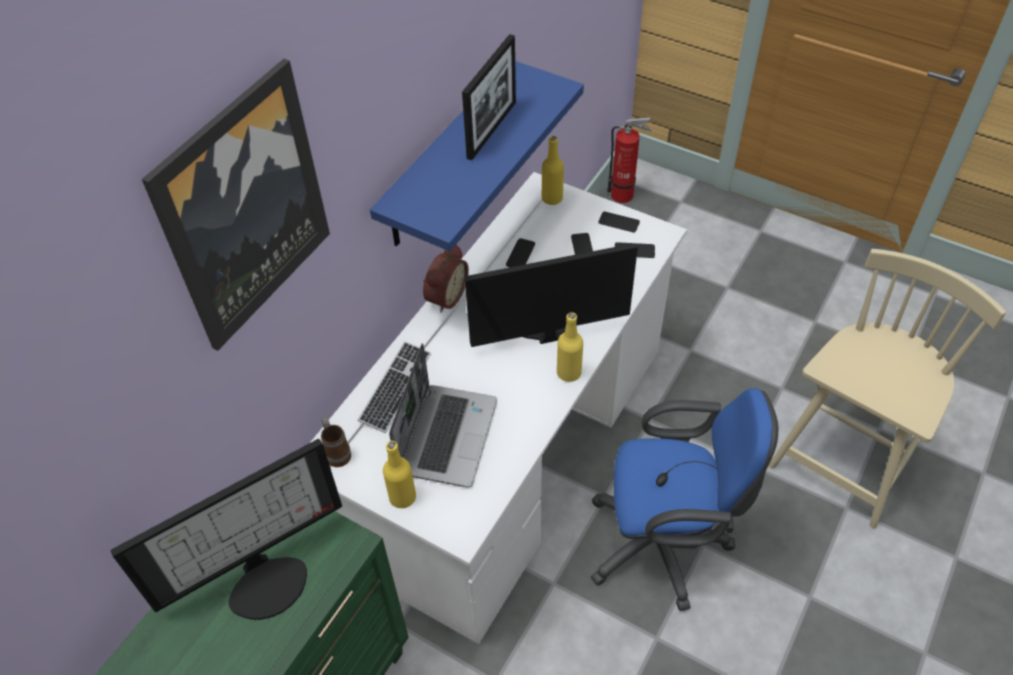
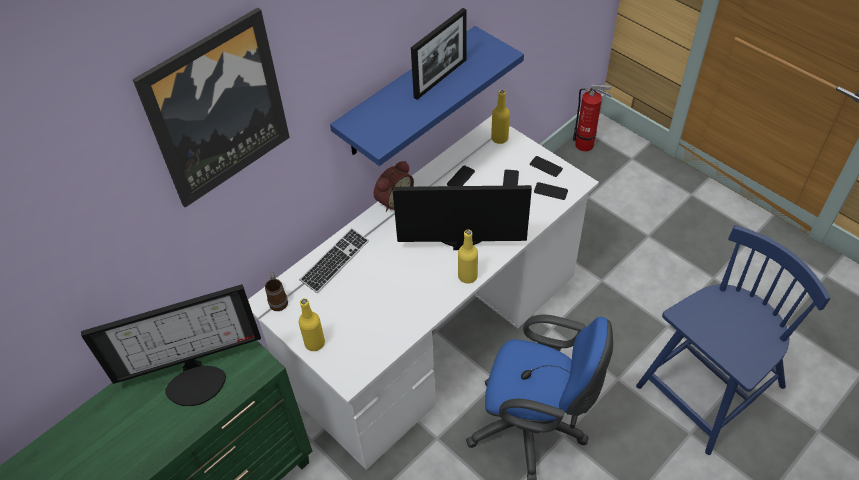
camera: 15 degrees right, 0 degrees up
(447, 435) = (361, 304): laptop -> none
(850, 451) = (709, 389): beige chair -> blue chair

